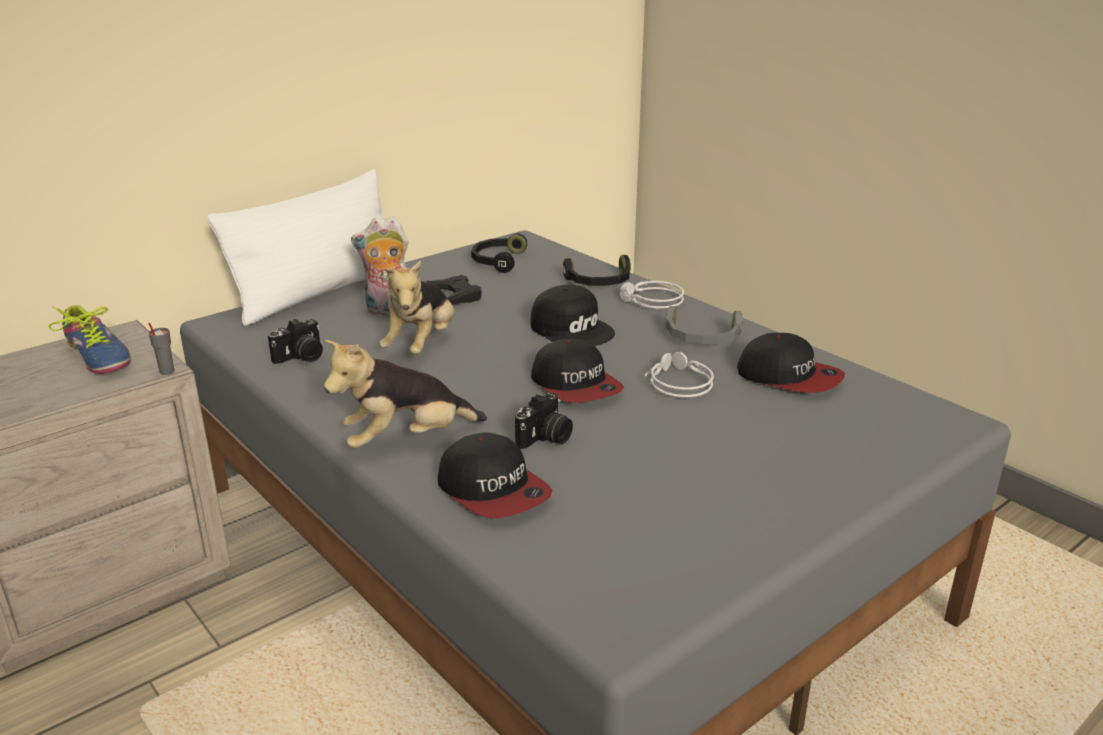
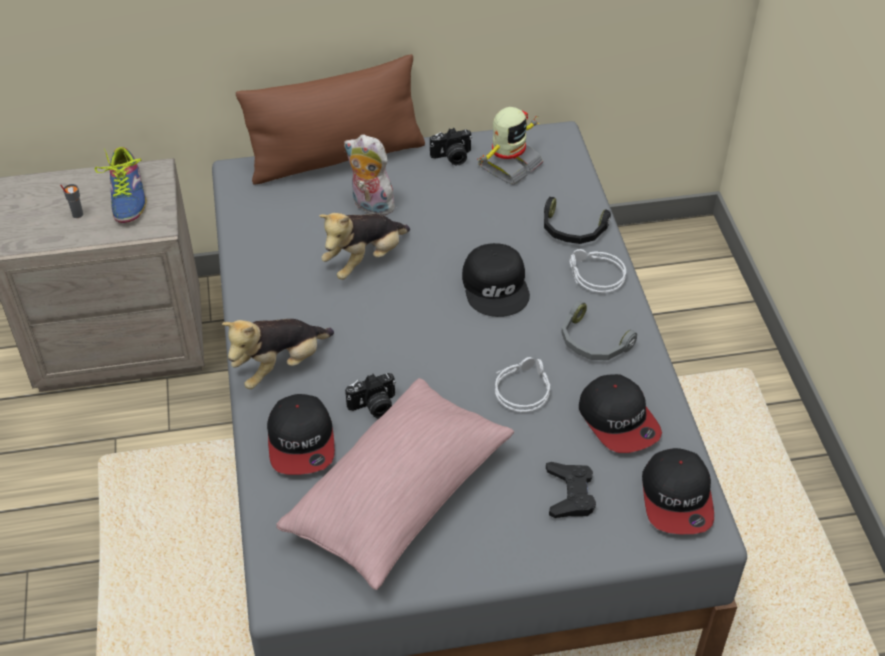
camera: 30 degrees right, 20 degrees up
(166, 372) = (160, 233): grey cup -> grey cup (77, 214)
(301, 357) = (270, 241): camera -> camera (452, 157)
(321, 291) = (336, 157): white pillow -> brown pillow
(406, 440) = (280, 366): plush toy -> plush toy turned 45 degrees counterclockwise
(456, 295) = (437, 203): black game controller -> black game controller (570, 494)
(497, 261) = (509, 165): black headphones -> toy robot
(576, 385) = (442, 358): cap -> cap (677, 498)
(654, 497) = (399, 498): none -> pink pillow

